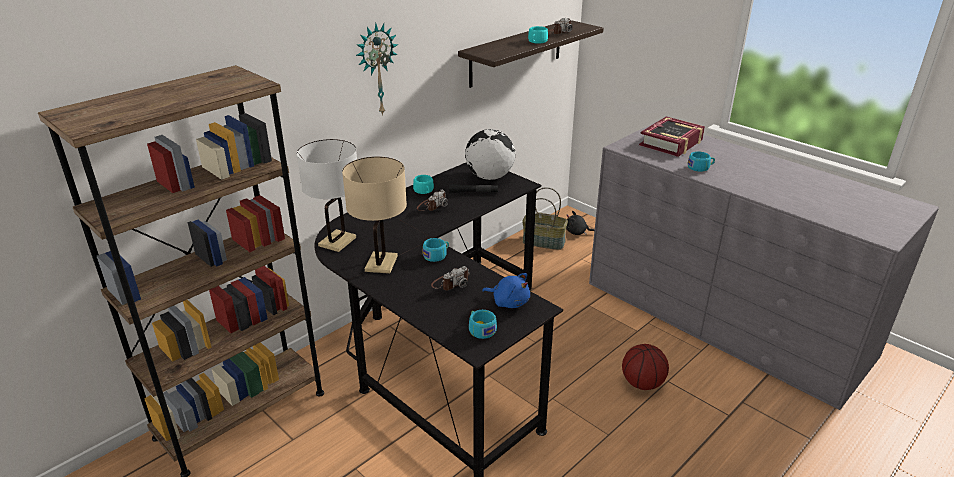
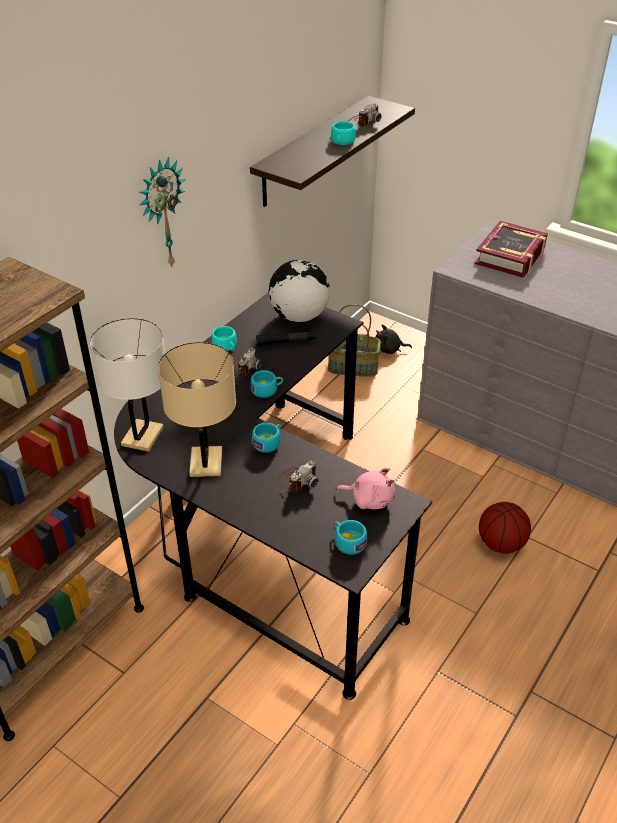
camera: 10 degrees left, 10 degrees up
(509, 302) = (369, 499): blue plush toy -> pink plush toy
(700, 168) = (551, 292): turquoise cup -> turquoise cup (267, 390)

